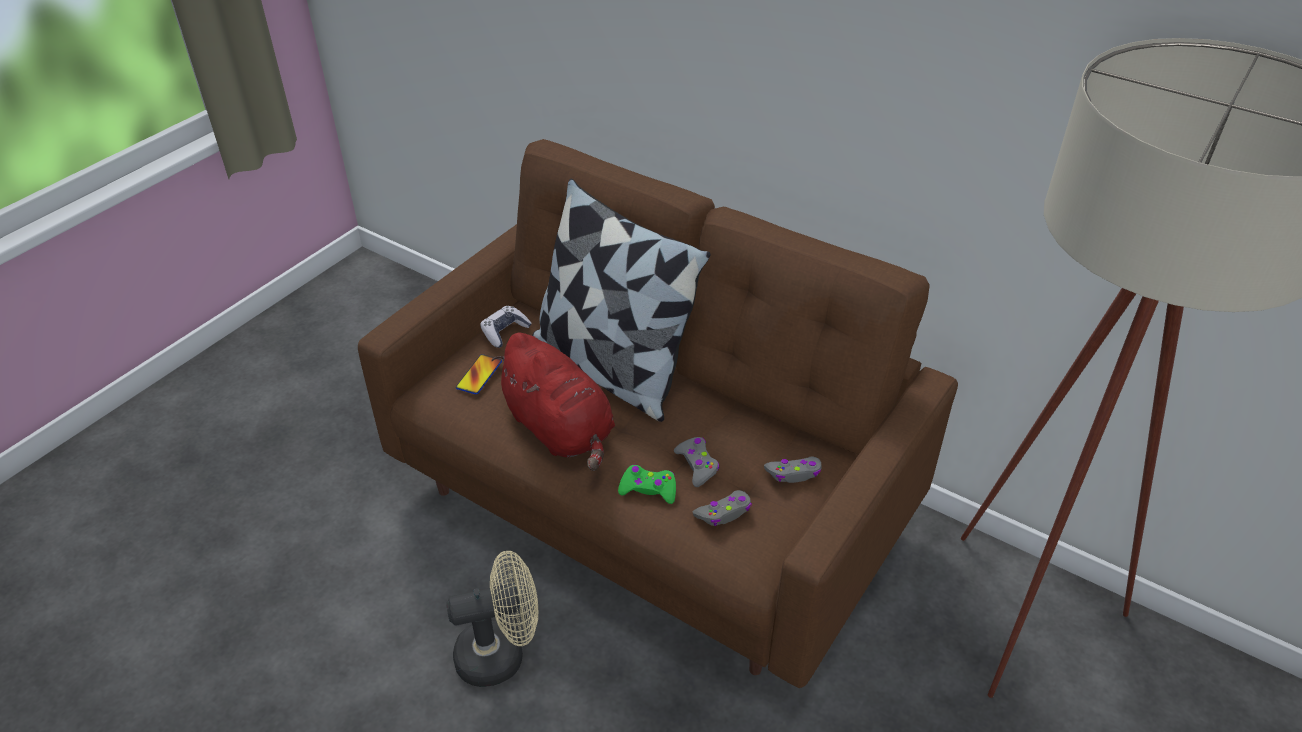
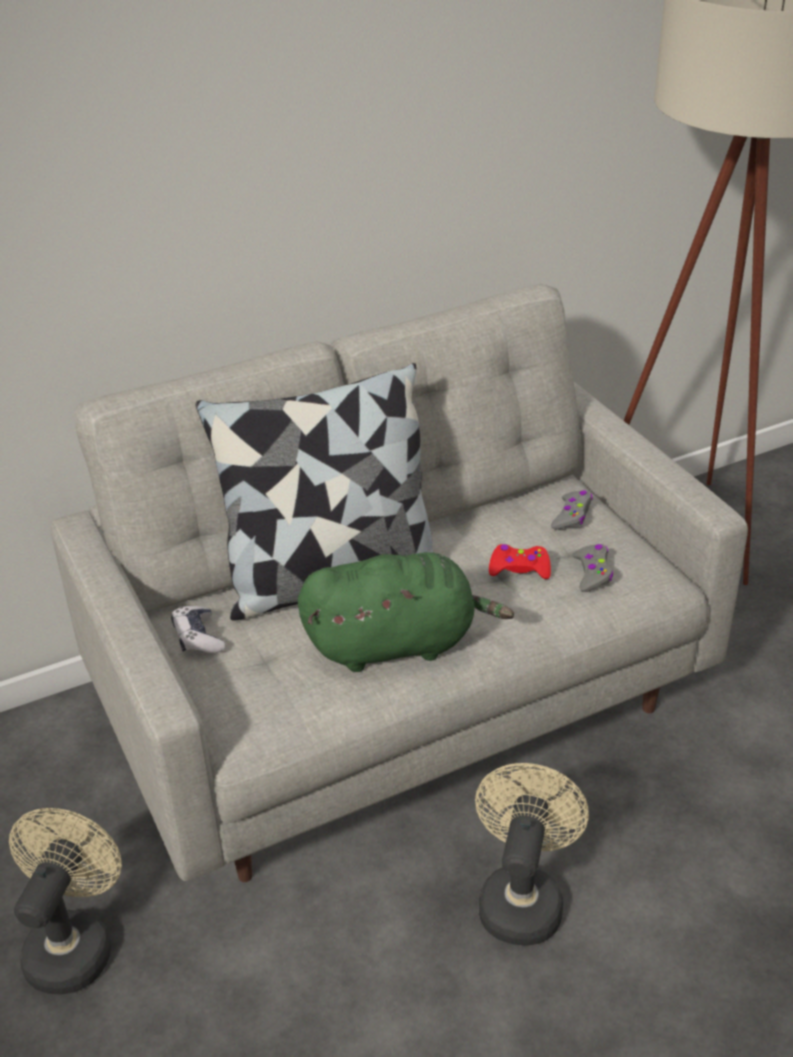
camera: 60 degrees left, 5 degrees down
(356, 438) = (74, 943): none -> beige fan
(479, 375) = (254, 680): phone -> none
(561, 430) = (397, 644): red plush toy -> green plush toy
(648, 489) = (530, 609): green game controller -> none
(652, 505) = (403, 702): brown sofa -> grey sofa
(697, 465) = (519, 568): grey game controller -> red game controller

